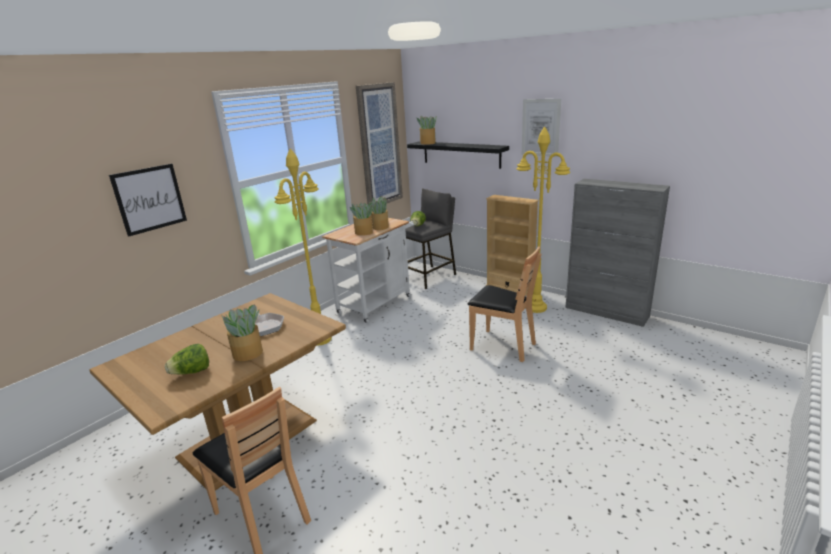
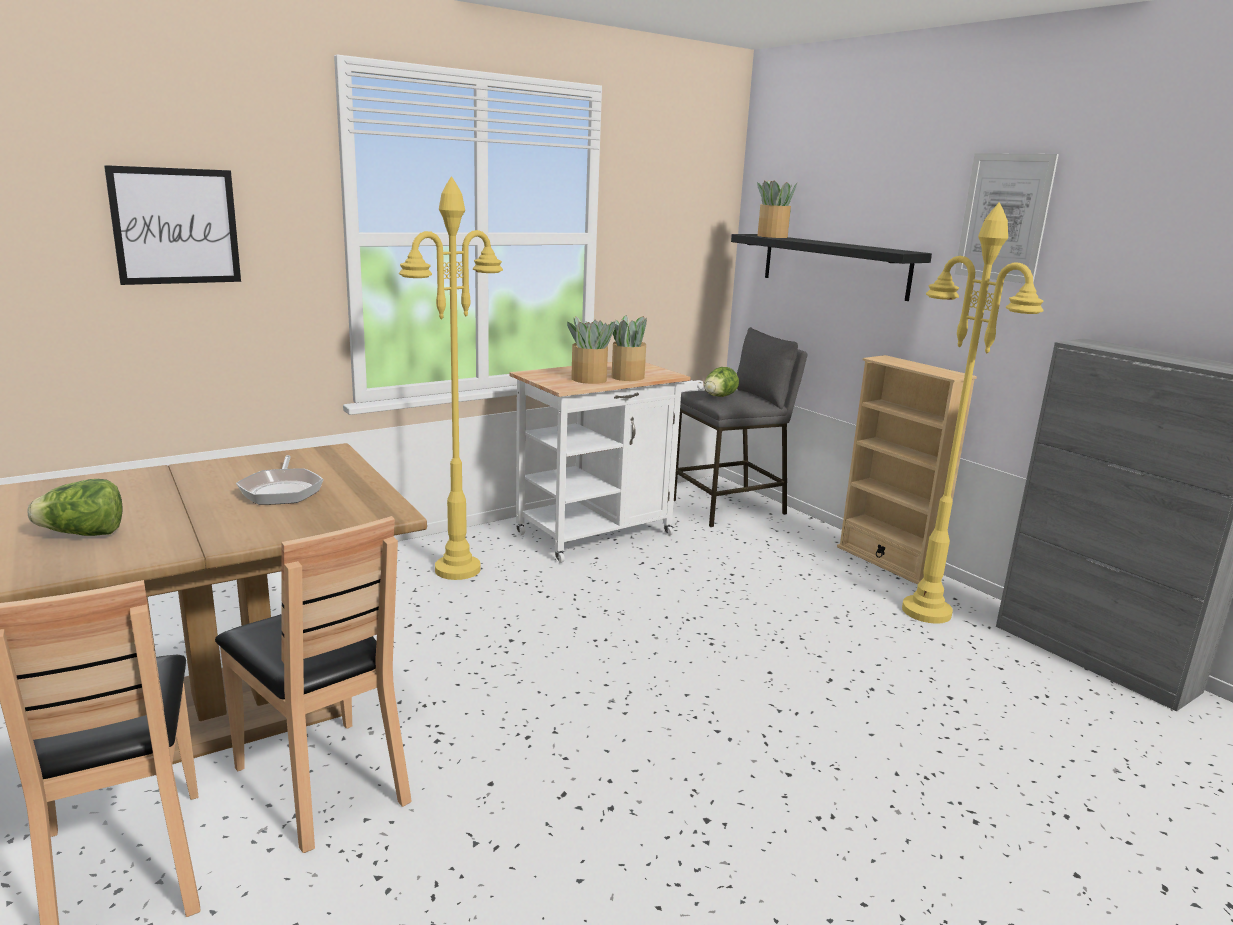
camera: 15 degrees right, 5 degrees down
(248, 353) = (207, 527): potted plant -> none
(379, 146) = (675, 229): picture -> none
(502, 346) = (810, 669): brown chair -> brown chair (323, 782)

